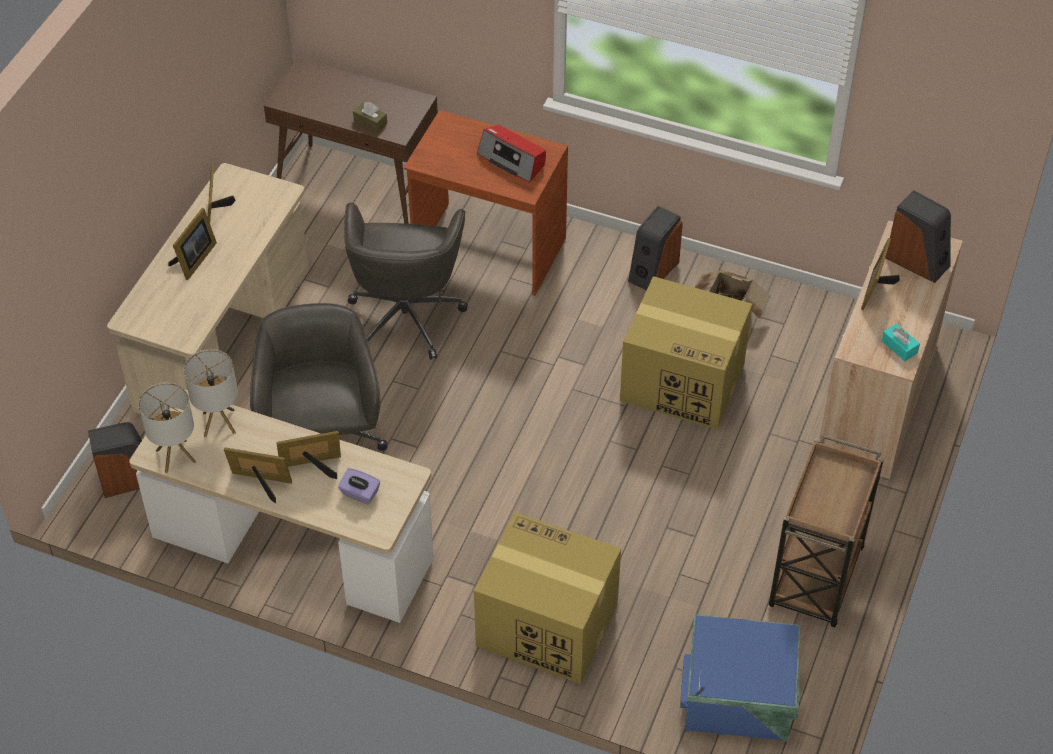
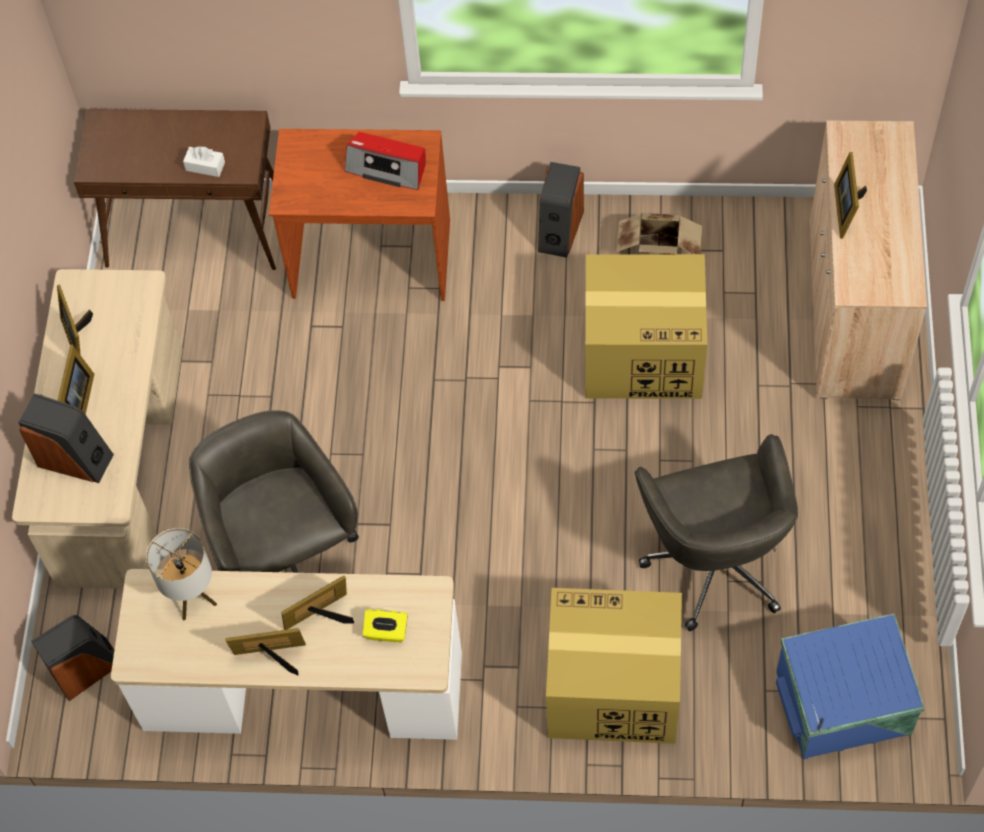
camera: 15 degrees left, 10 degrees up
(175, 456) = (161, 654): table lamp -> none
(360, 494) = (386, 632): purple tissue box -> yellow tissue box
(370, 122) = (205, 166): brown tissue box -> white tissue box
(406, 315) = (313, 369): grey office chair -> grey office chair (715, 561)
(815, 579) = (869, 540): brown cart -> none
(899, 347) = (897, 271): turquoise tissue box -> none
(917, 260) = (876, 160): speaker -> speaker (75, 458)

